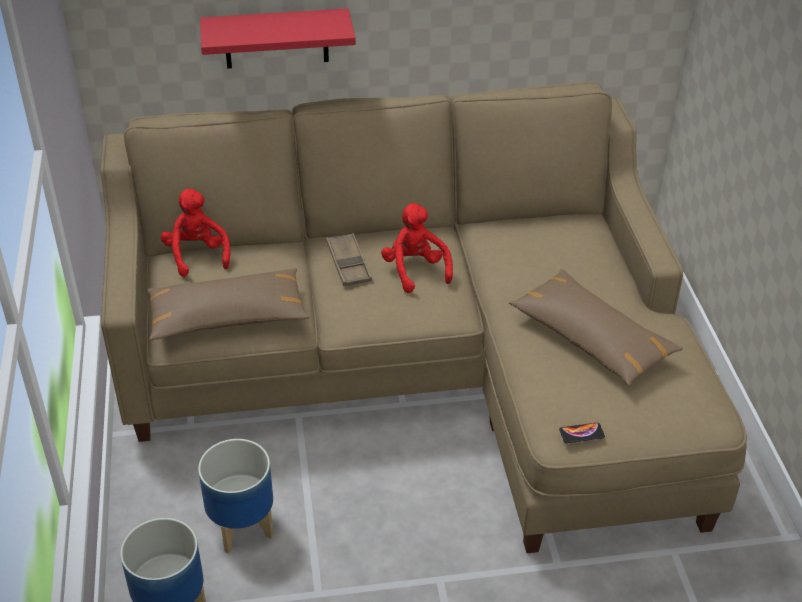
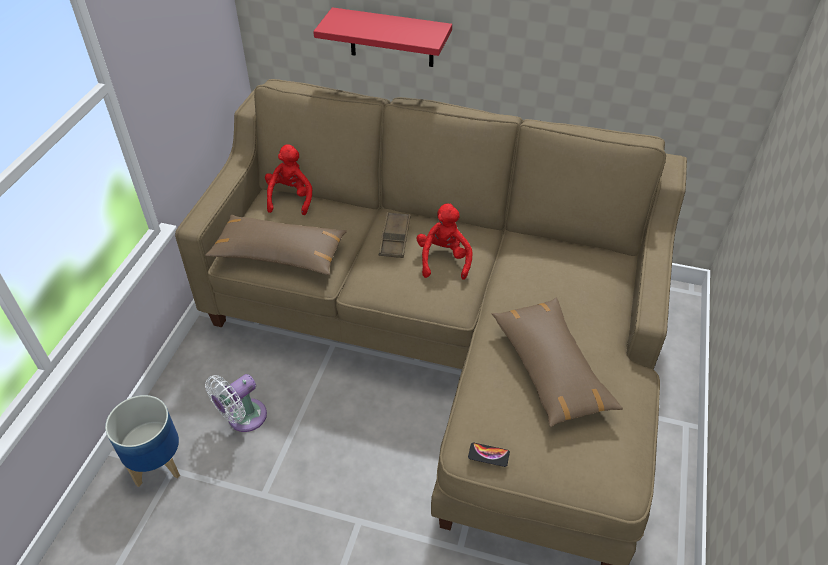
camera: 25 degrees right, 5 degrees up
(243, 526) = (243, 418): planter -> white fan

